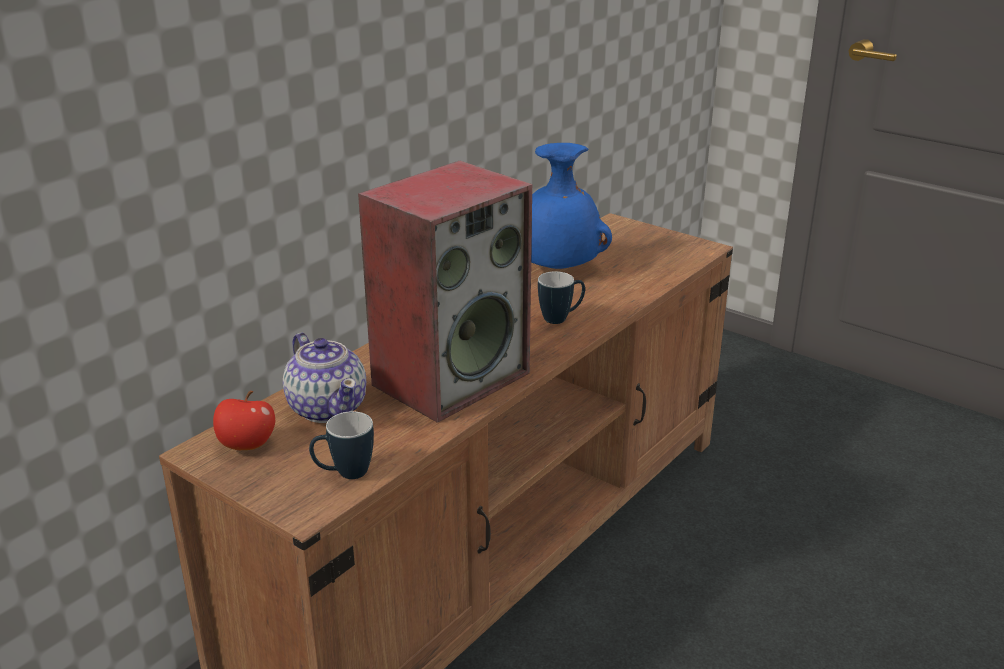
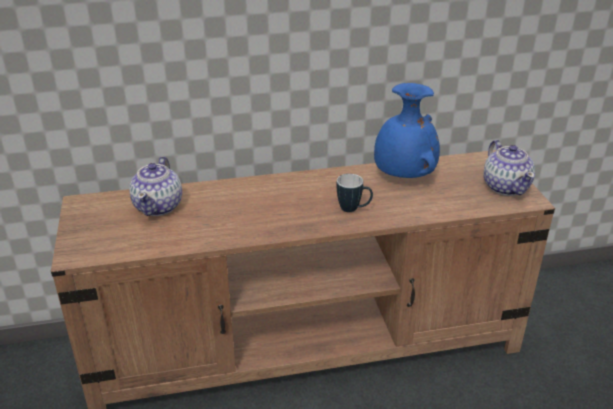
camera: 40 degrees right, 5 degrees up
(246, 445) = (99, 209): apple -> none
(344, 474) = (113, 246): mug -> none
(451, 377) = (239, 218): speaker -> none
(667, 244) = (506, 187): none -> teapot

